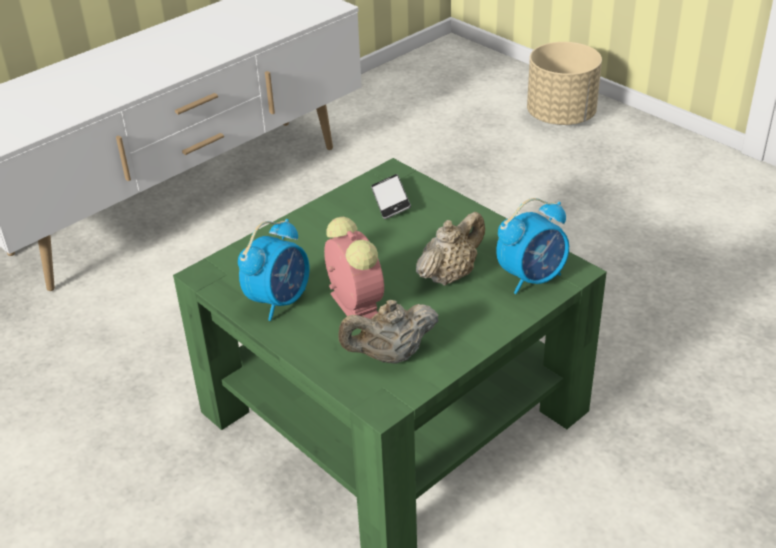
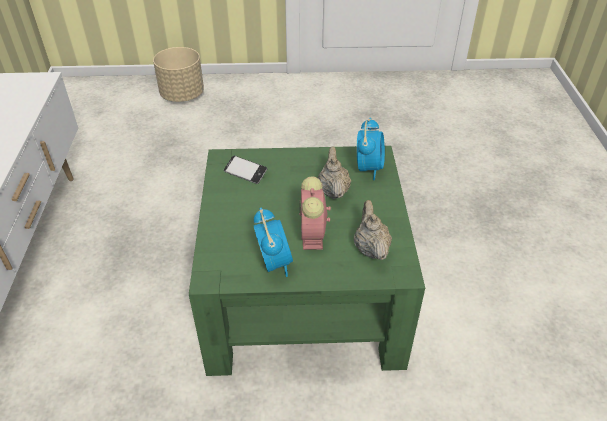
camera: 50 degrees left, 5 degrees up
(353, 303) = (313, 236): alarm clock -> alarm clock turned 105 degrees counterclockwise
(390, 355) = (370, 248): beige teapot -> beige teapot turned 150 degrees clockwise

